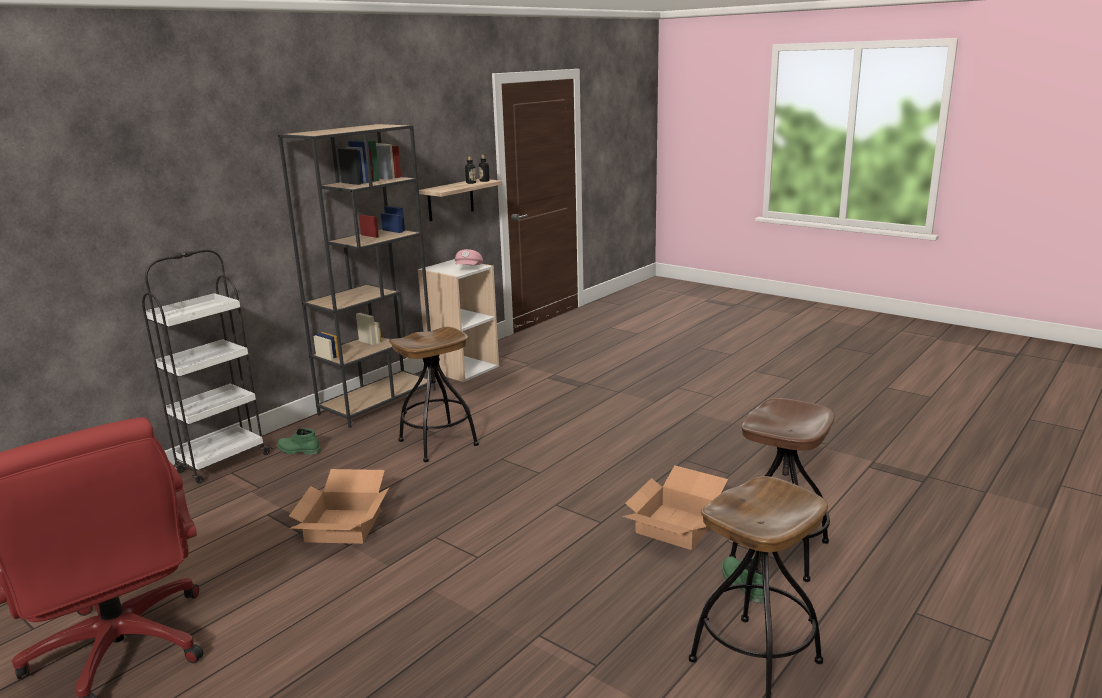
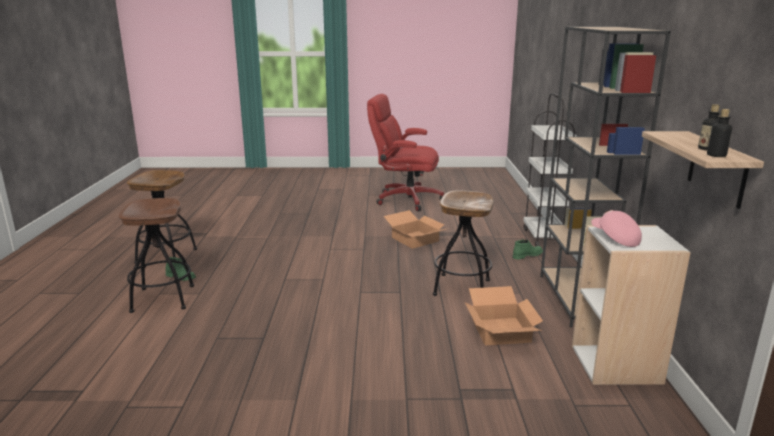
camera: 140 degrees right, 0 degrees up
(675, 525) = (237, 291): cardboard box -> cardboard box (502, 331)

